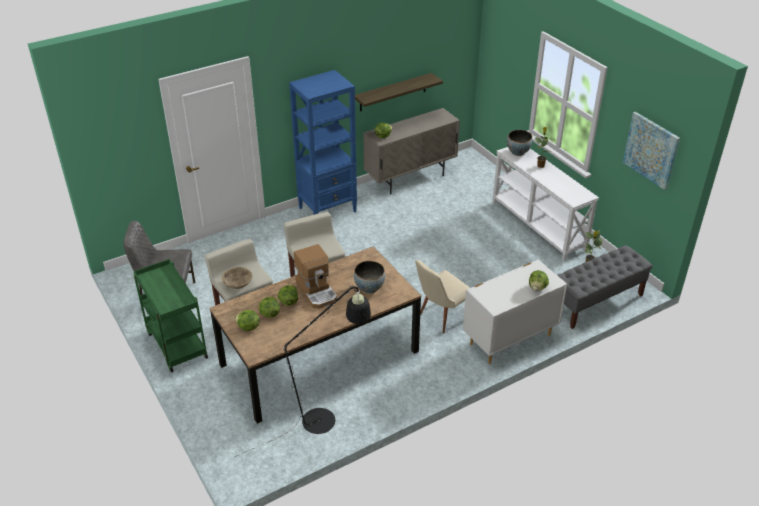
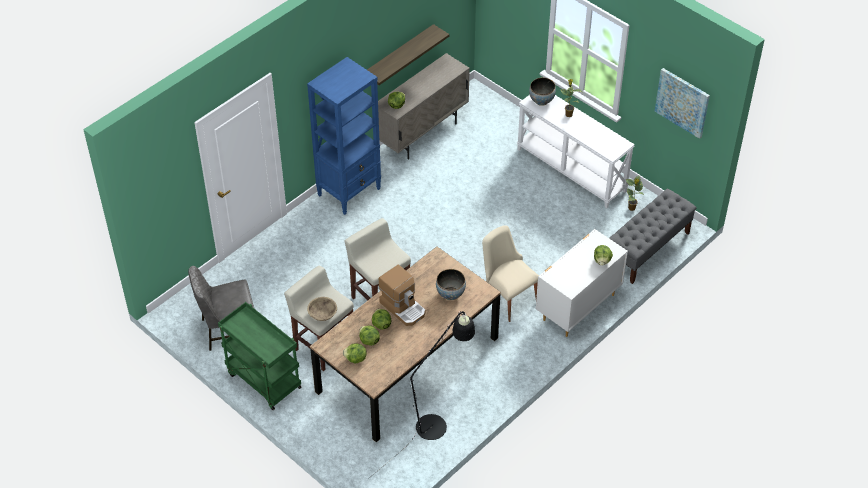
camera: 15 degrees left, 10 degrees up
(441, 316) = (507, 296): beige chair -> beige chair turned 105 degrees clockwise

